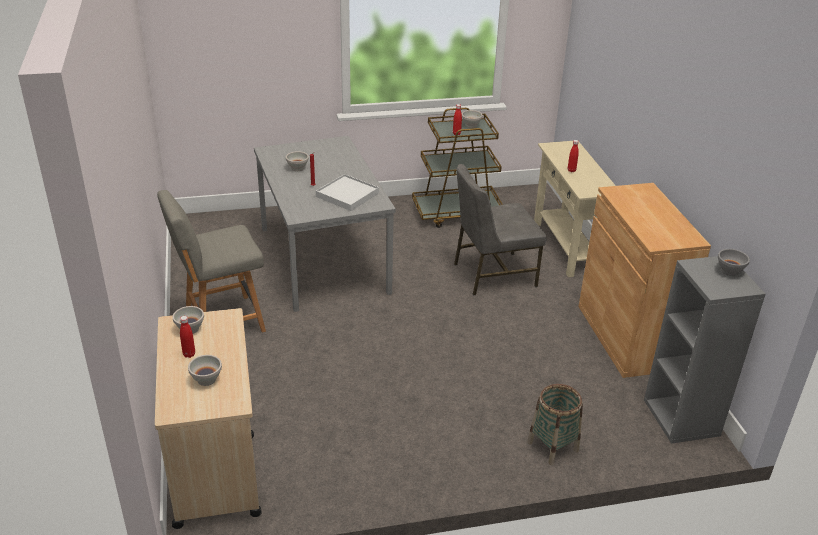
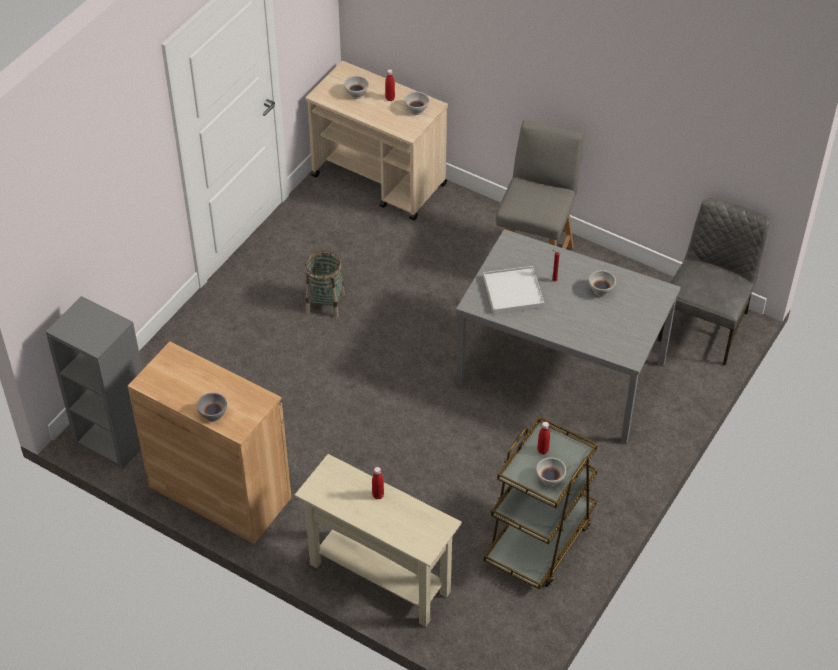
camera: 135 degrees right, 15 degrees up
(492, 274) = (404, 477): grey chair -> grey chair (705, 326)
(552, 446) = (188, 343): basket -> basket (325, 303)
(730, 271) = (85, 337): grey bowl -> grey bowl (213, 415)

